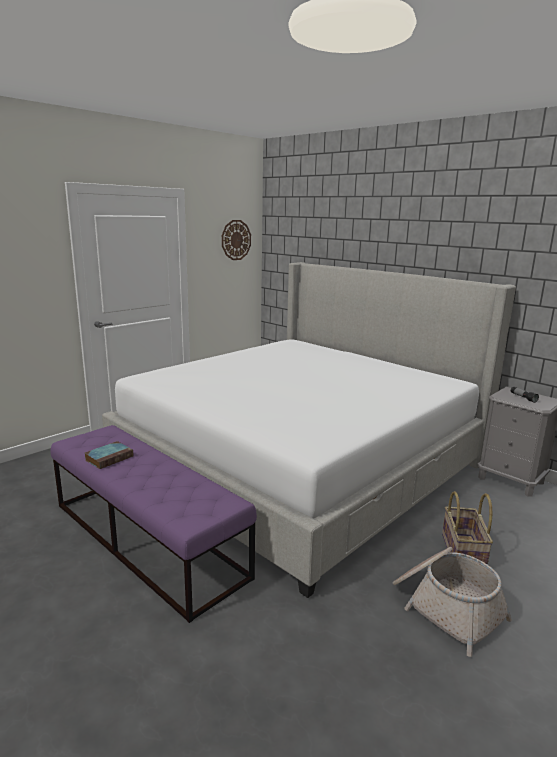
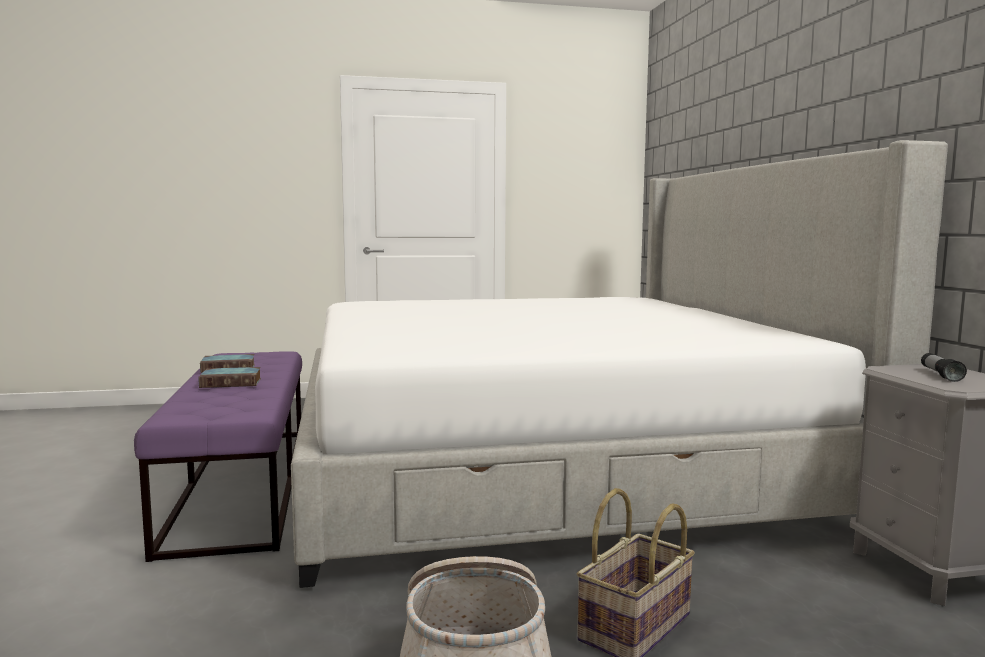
camera: 35 degrees right, 10 degrees down
(149, 473) = (232, 382): none -> book
(236, 240) = (593, 155): wall clock -> none

